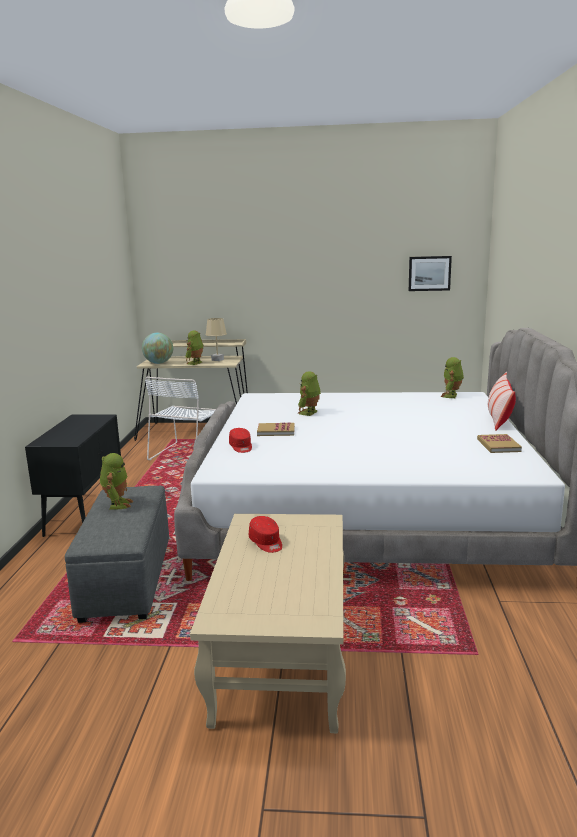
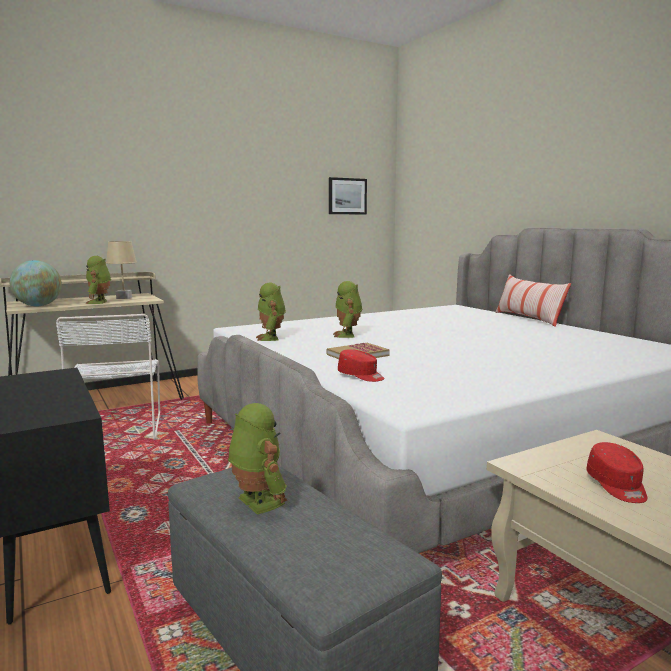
camera: 35 degrees left, 5 degrees down
(266, 542) = (617, 486): red cap -> red cap turned 60 degrees clockwise
(451, 396) = (441, 309): toy robot -> toy robot (271, 338)
(498, 445) = (592, 336): book -> none

